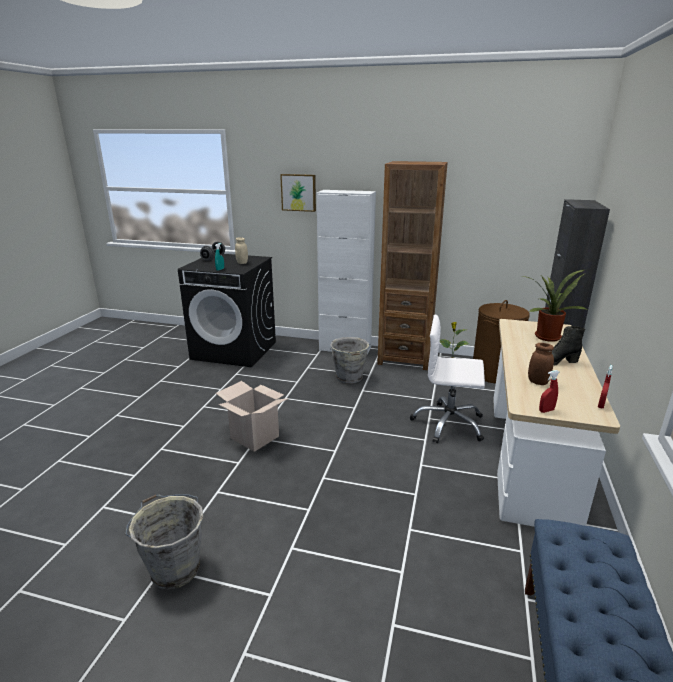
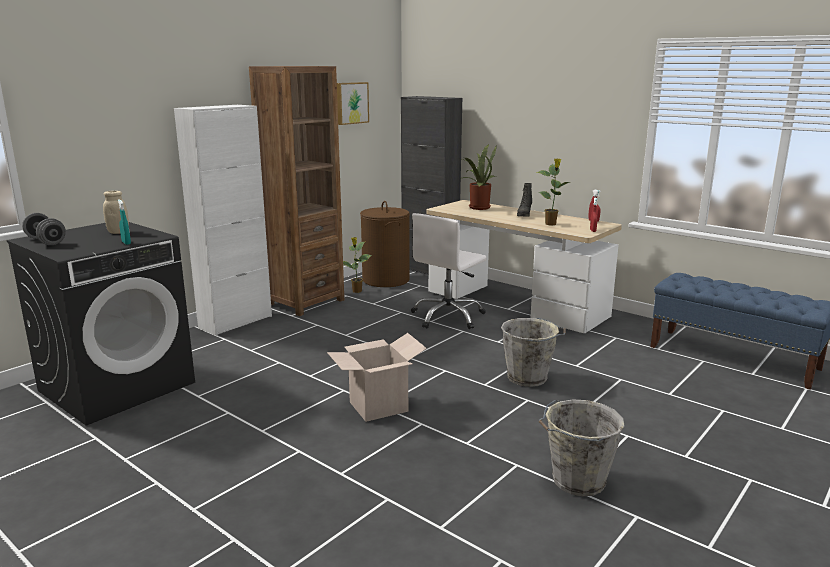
camera: 65 degrees left, 5 degrees down
(299, 192) = (133, 116): picture -> picture (351, 103)
(349, 378) = (310, 335): grey bucket -> grey bucket (529, 378)
(537, 382) = (551, 224): brown jar -> potted plant

